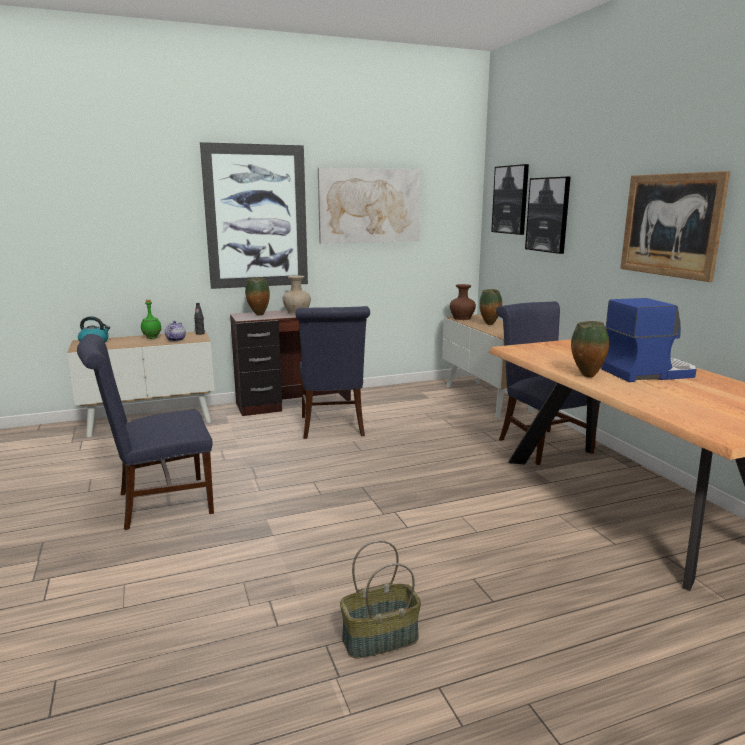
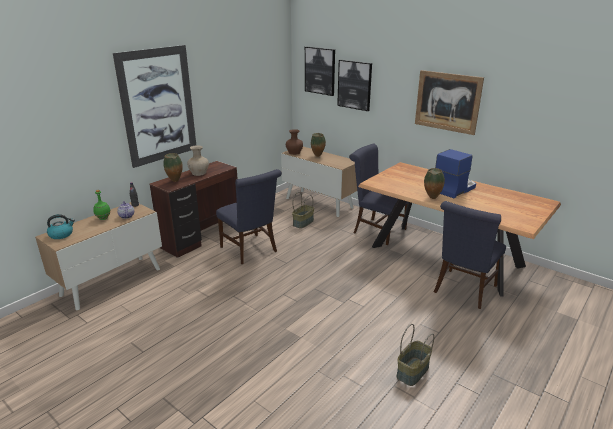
camera: 30 degrees left, 10 degrees up
(158, 504) = (205, 343): blue chair -> blue chair (463, 290)
(369, 206) = (229, 83): picture -> none
(438, 414) = (303, 222): none -> basket

